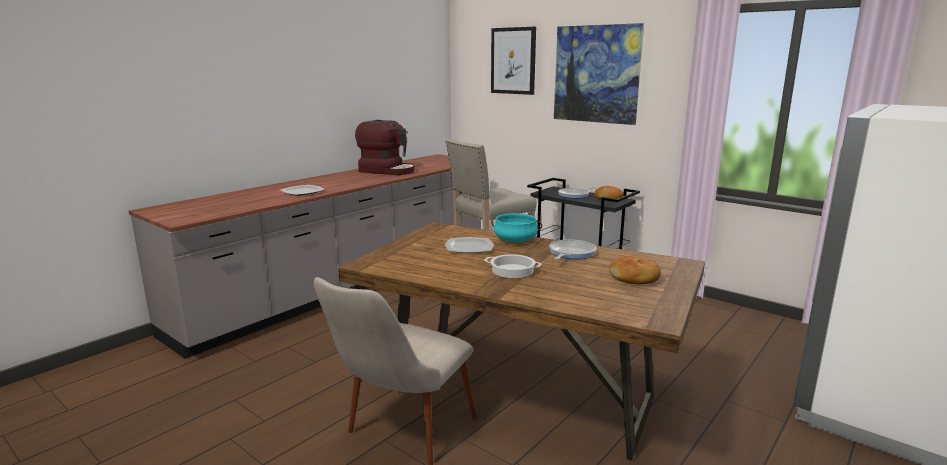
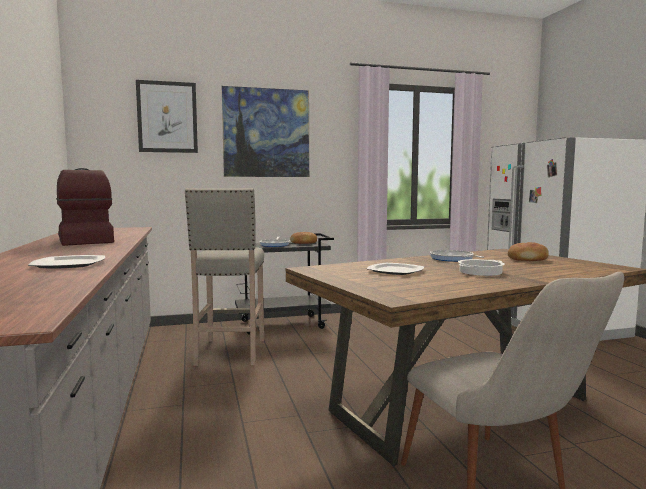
camera: 55 degrees left, 10 degrees down
(387, 171) = (84, 240): coffee machine -> coffee machine turned 90 degrees counterclockwise
(515, 240) = (395, 261): turquoise cooking pot -> none

